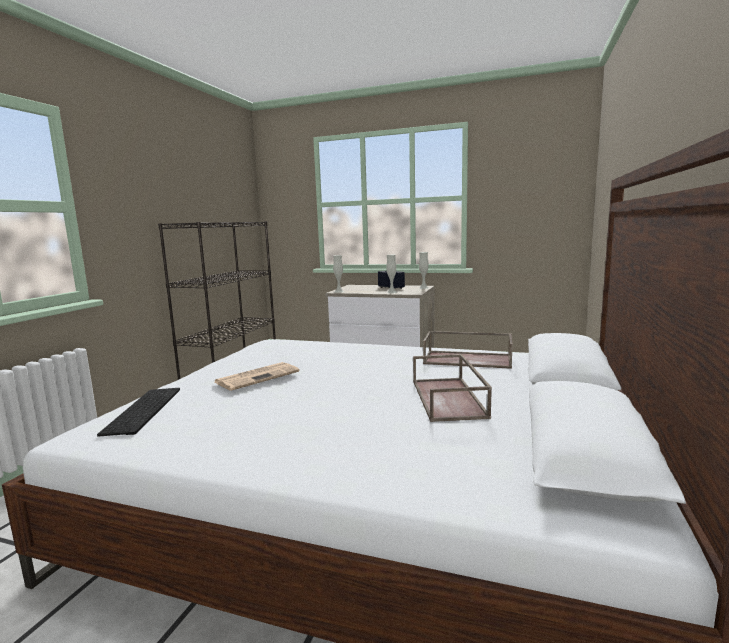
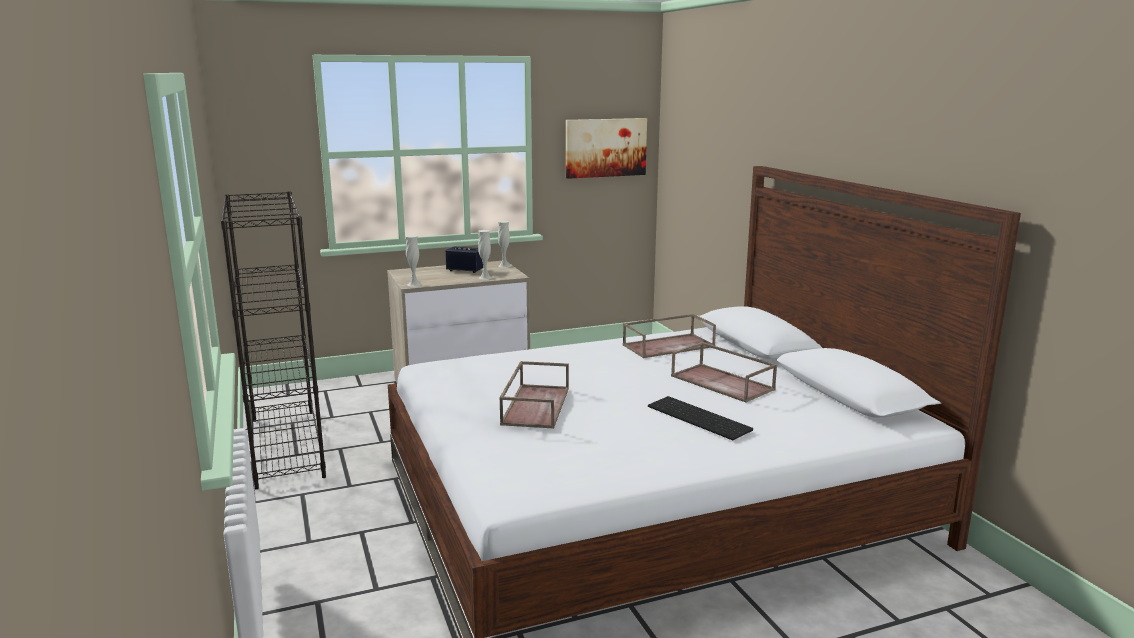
camera: 40 degrees left, 5 degrees up
(145, 410) = (513, 462): keyboard -> keyboard (700, 418)
(258, 377) = (535, 405): newspaper -> brown tray
(536, 195) = (605, 147): none -> picture

